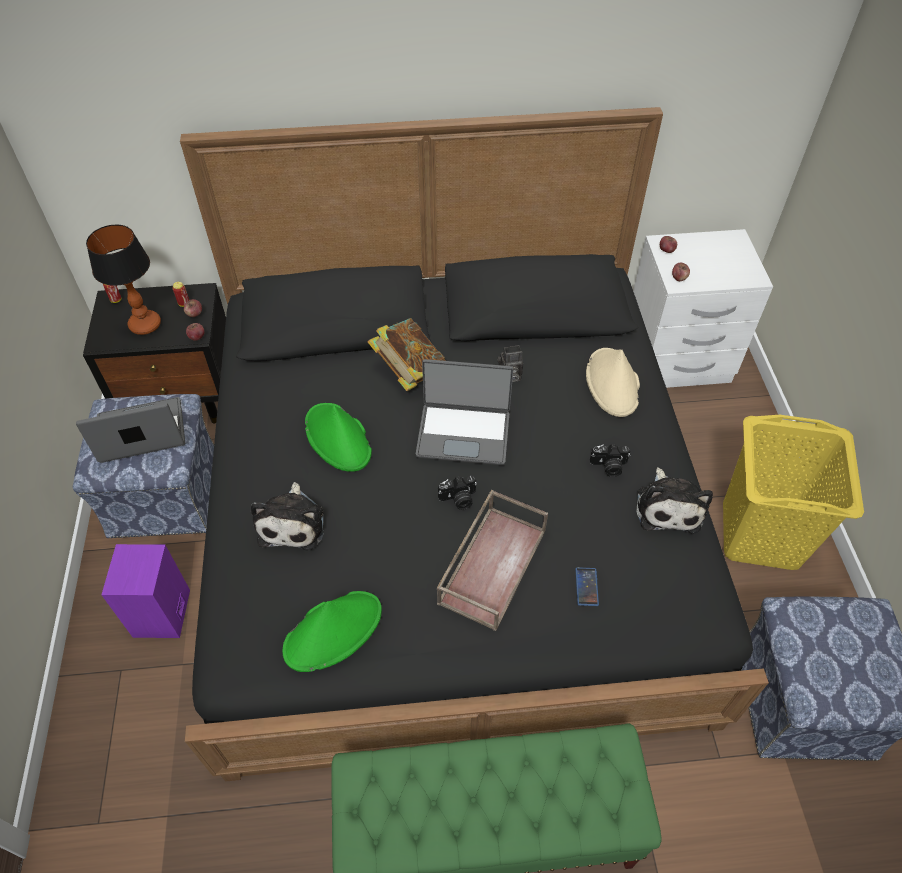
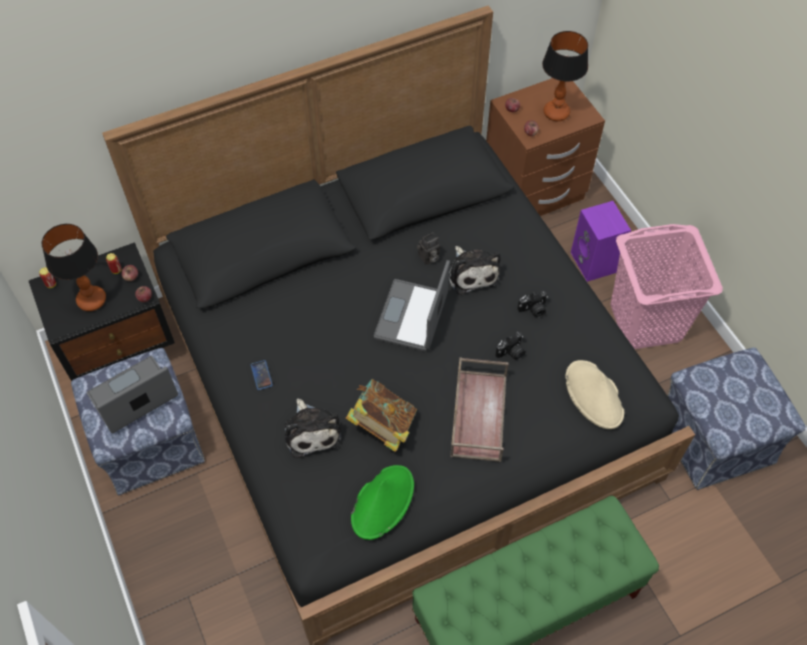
camera: 20 degrees left, 5 degrees up
(163, 614) = (200, 541): purple speaker -> purple speaker (595, 263)
(338, 438) = (315, 351): green hat -> none
(409, 371) = (345, 277): book -> book (382, 425)
(458, 499) = (431, 371): camera -> camera (511, 353)
(463, 433) = (412, 317): laptop -> laptop turned 120 degrees clockwise
(586, 587) = (552, 408): phone -> phone (261, 375)
(612, 383) = (510, 240): beige hat -> beige hat (594, 395)
(668, 506) = (587, 328): plush toy -> plush toy (471, 272)
(676, 361) = (533, 192): white nightstand -> brown nightstand
(717, 265) = (556, 112): none -> table lamp
(759, 535) = (645, 322): yellow laundry basket -> pink laundry basket

